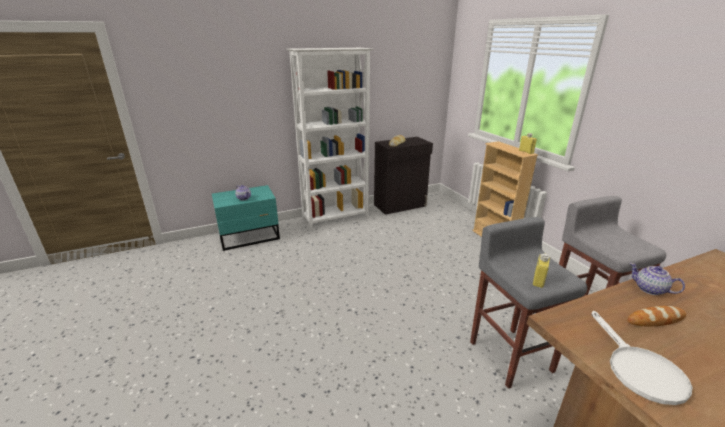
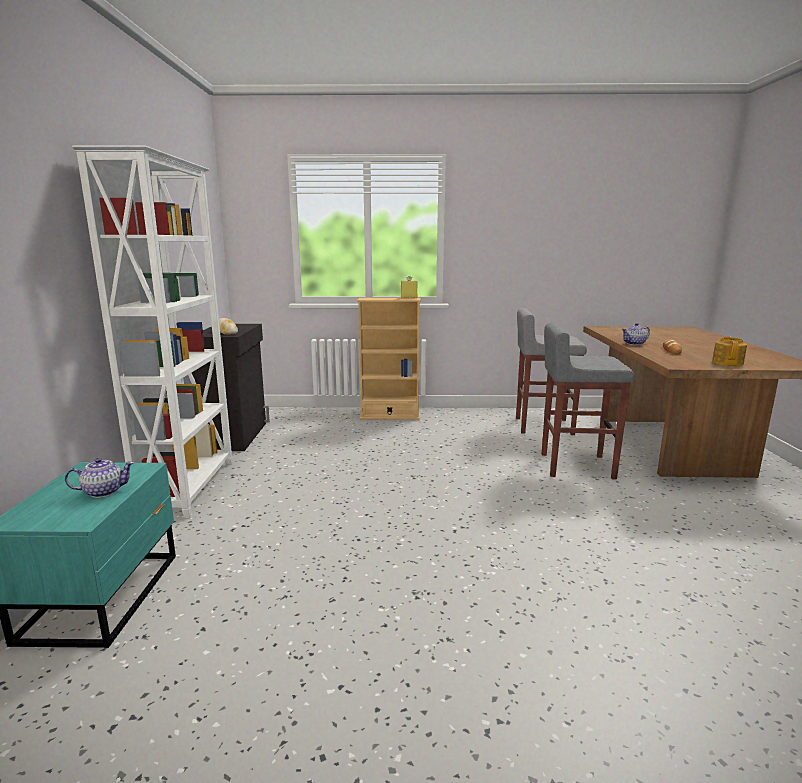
camera: 65 degrees left, 10 degrees down
(538, 280) = (607, 363): yellow bottle -> none
(638, 369) = (728, 363): white frying pan -> teapot

